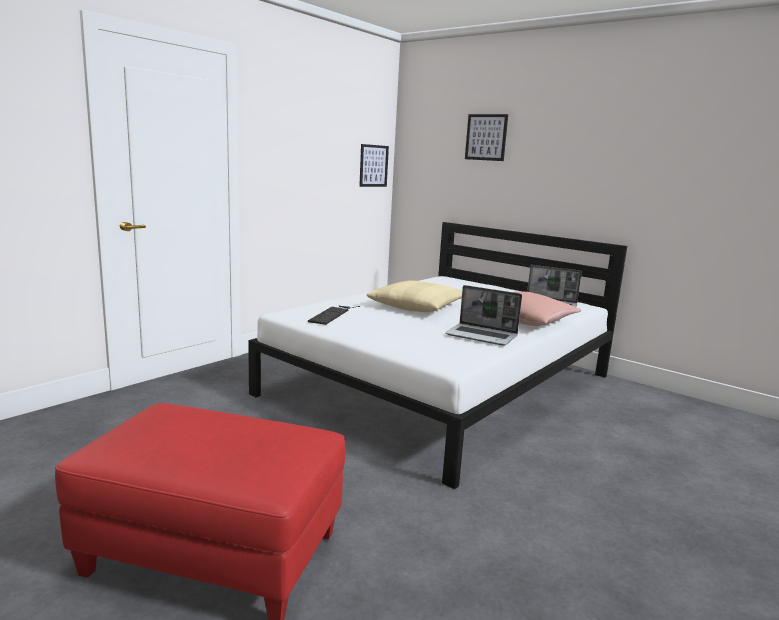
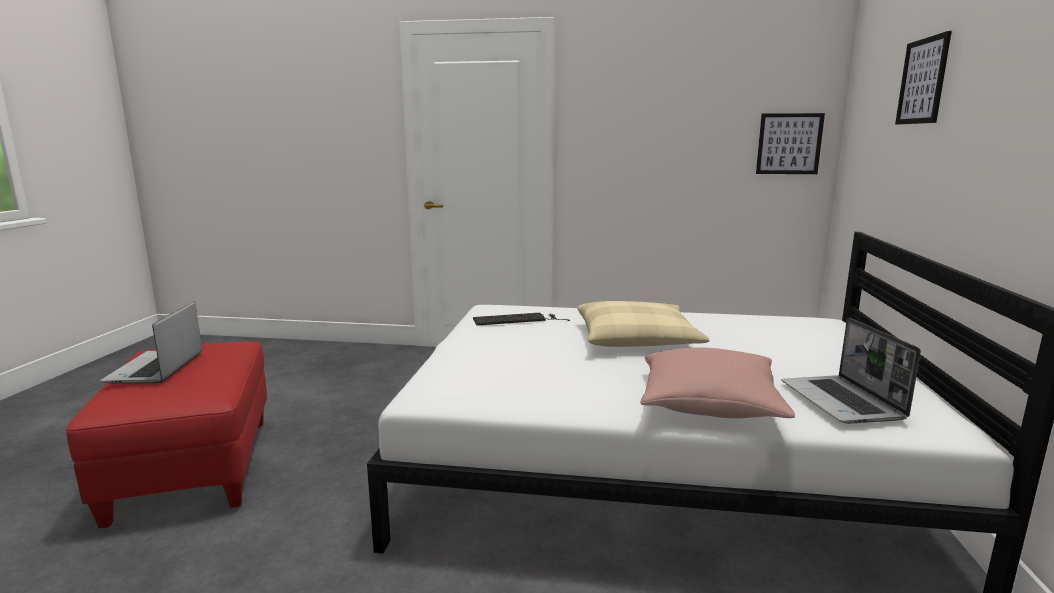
camera: 60 degrees right, 0 degrees up
(482, 336) = (569, 391): laptop -> laptop (156, 369)

